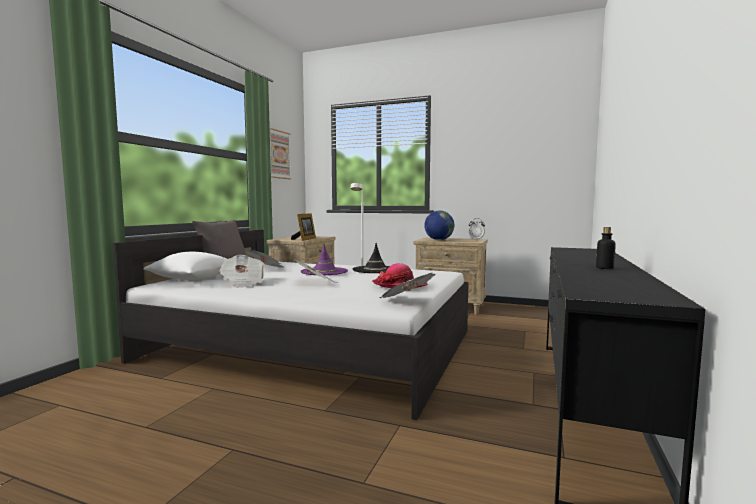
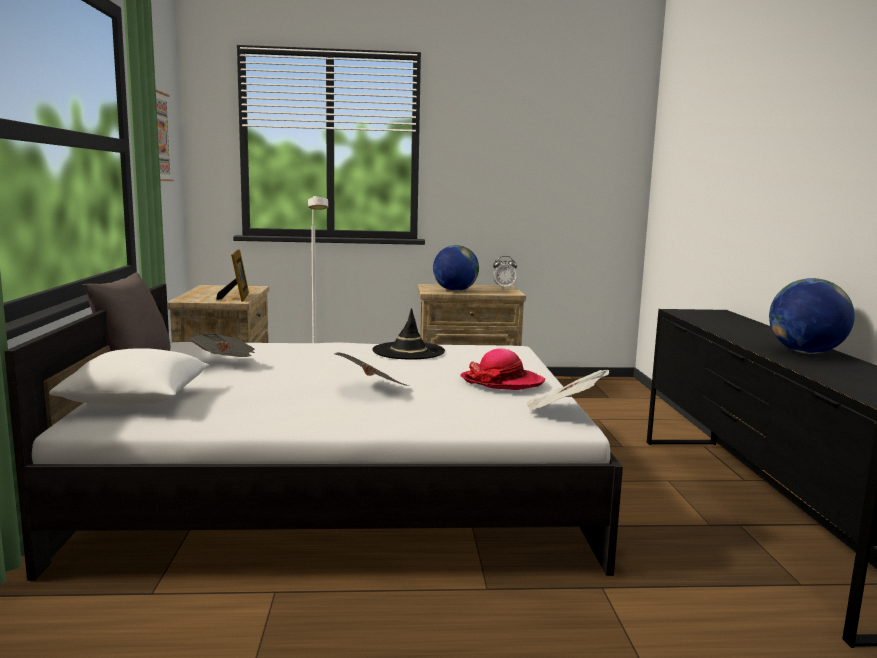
camera: 25 degrees left, 5 degrees up
(243, 283) = (254, 401): newspaper -> none
(324, 271) = (340, 362): purple hat -> none
(604, 268) = (805, 352): bottle -> globe

